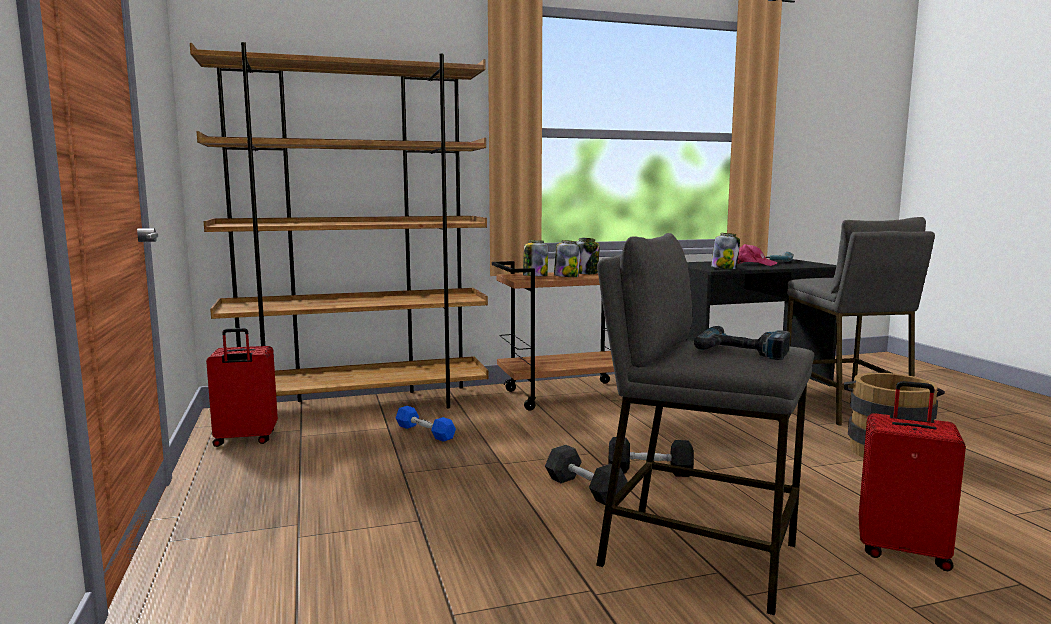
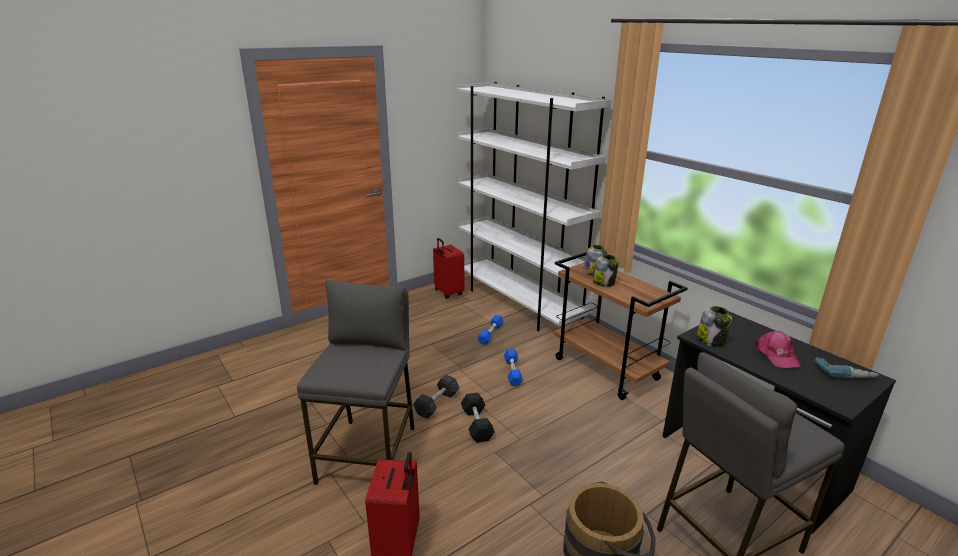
camera: 70 degrees right, 15 degrees up
(360, 405) = (519, 303): brown bookcase -> white bookcase
(538, 435) = (512, 372): none -> blue dumbbell
(585, 273) = (636, 286): jar -> none
(743, 350) = (353, 365): power drill -> none

